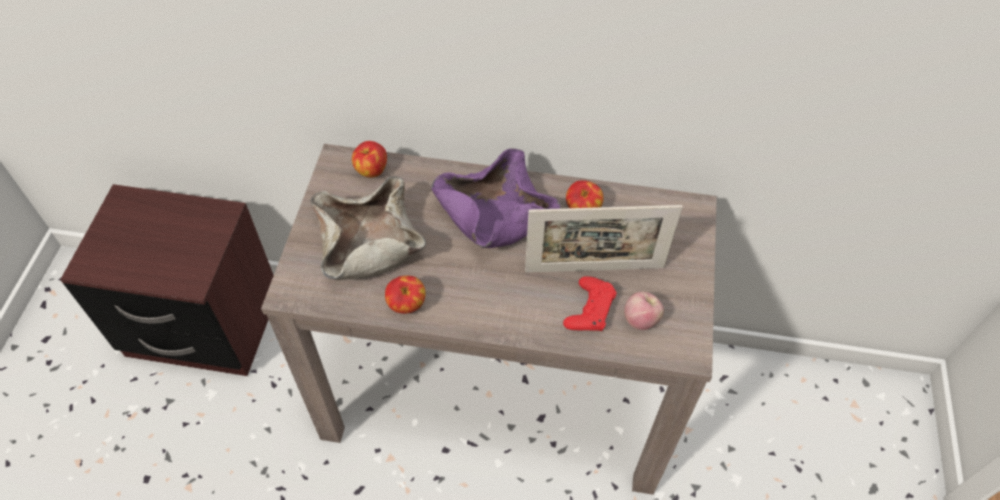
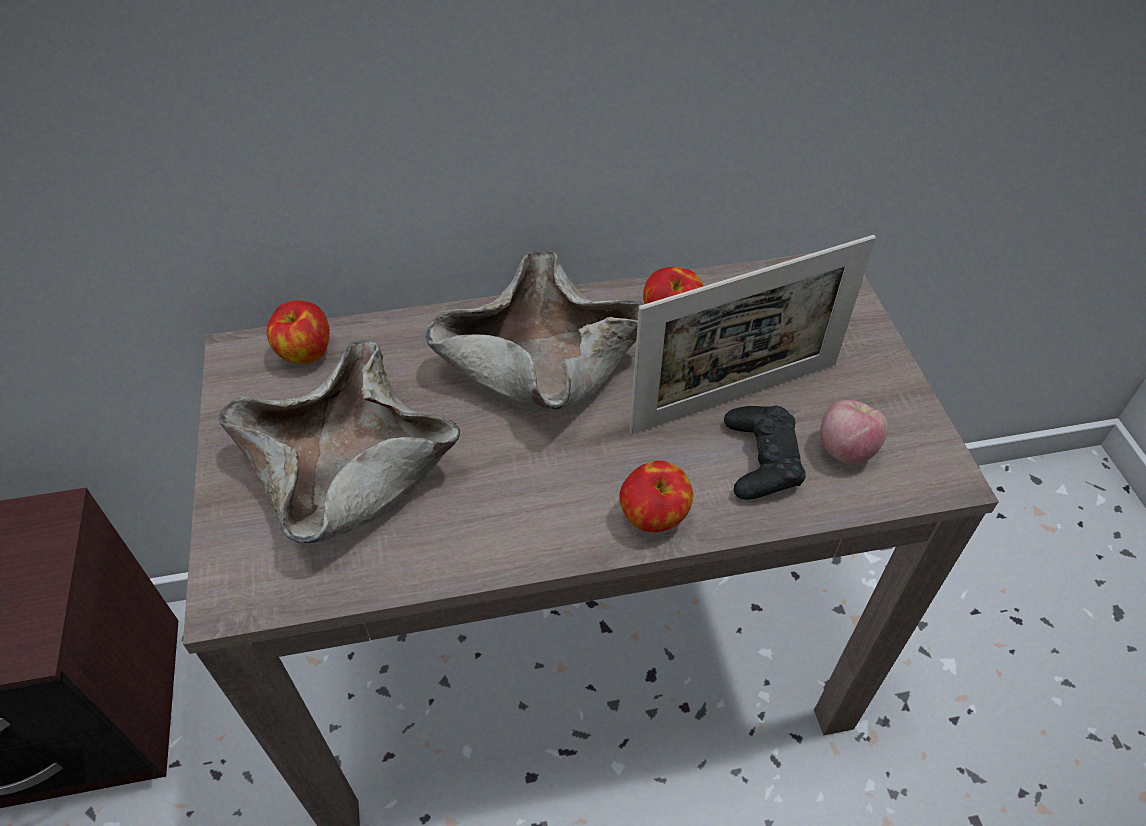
camera: 20 degrees left, 5 degrees down
(407, 305) = (457, 548): apple -> apple (654, 517)
(494, 215) = (540, 363): purple bowl -> beige bowl
(590, 310) = (761, 459): red game controller -> black game controller

